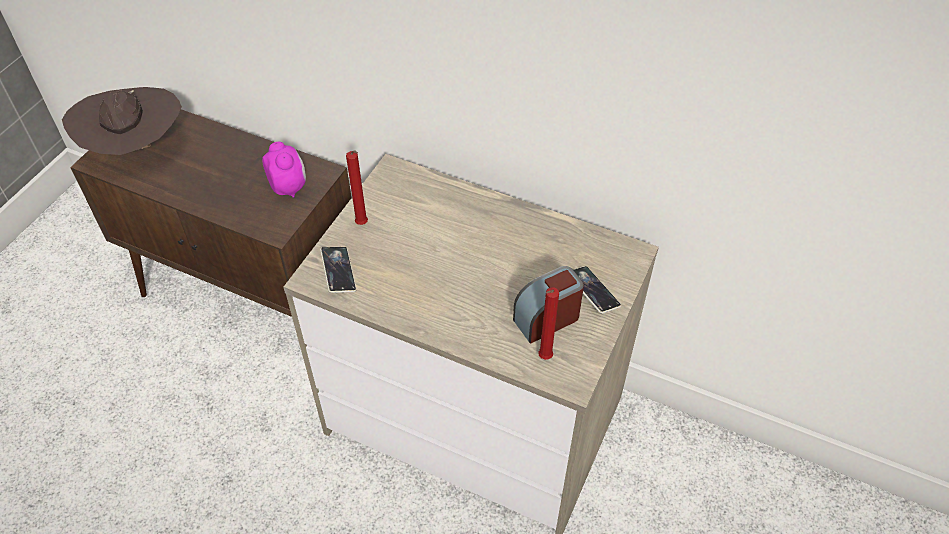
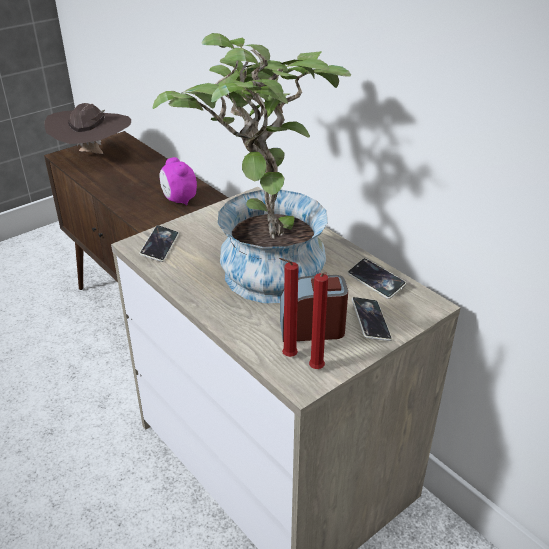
camera: 25 degrees right, 15 degrees down
(289, 187) = (179, 200): alarm clock -> alarm clock turned 150 degrees clockwise
(363, 225) = (203, 223): red candle -> red candle (317, 370)
(457, 262) = (261, 266): none -> potted plant
(572, 242) = (375, 281): none -> phone

